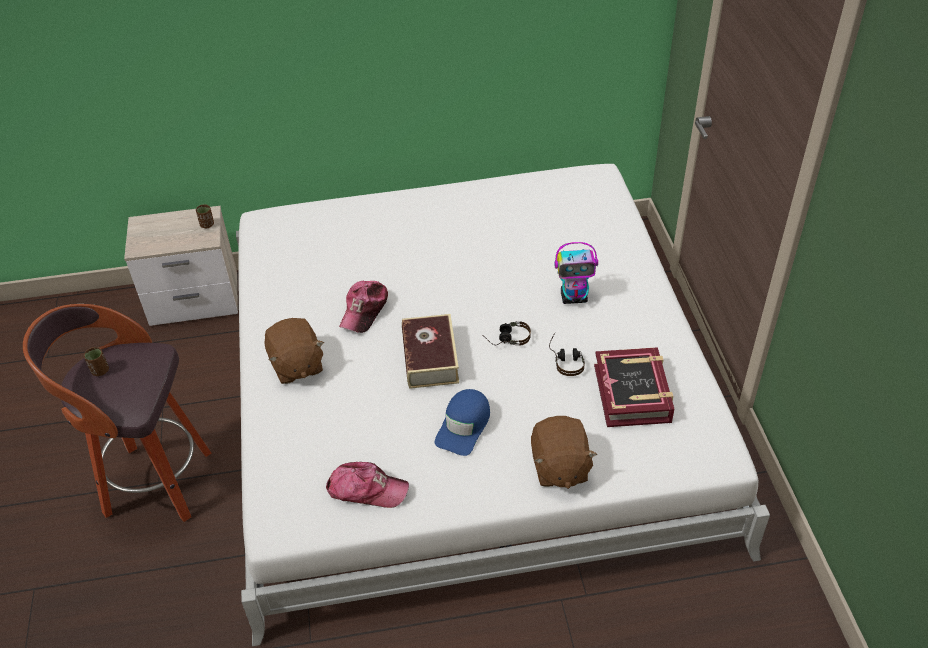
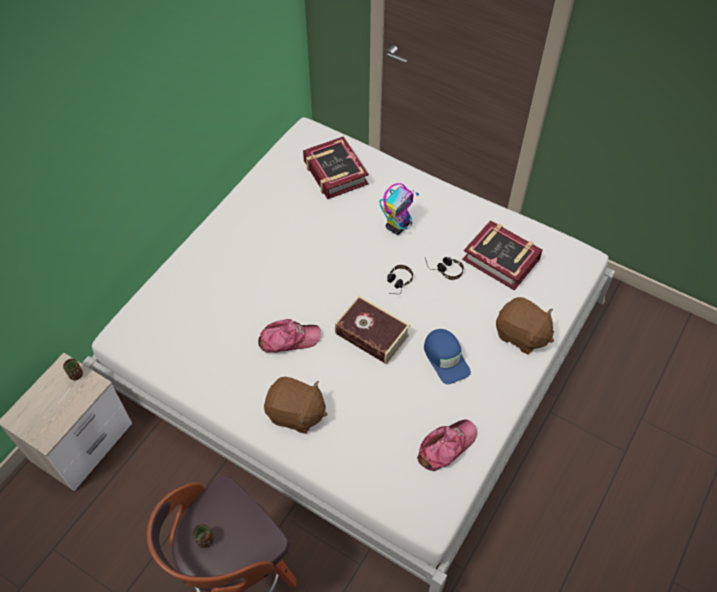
camera: 50 degrees left, 10 degrees up
(364, 310) = (288, 339): cap -> cap turned 75 degrees counterclockwise
(575, 219) = (335, 173): none -> book

